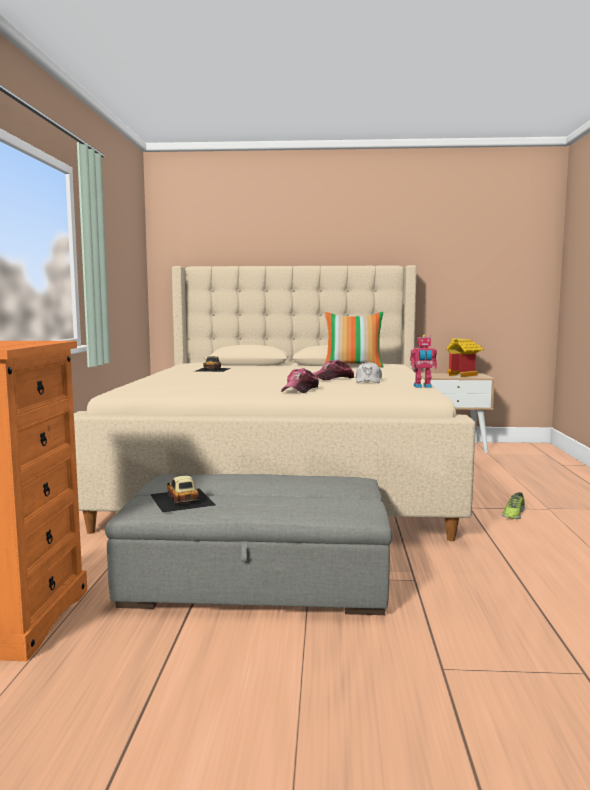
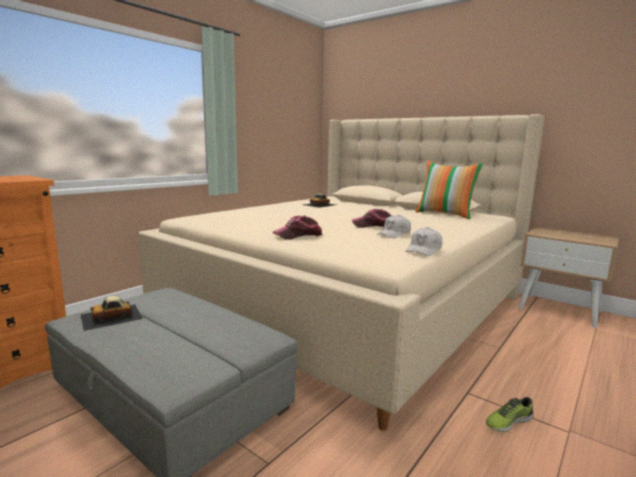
camera: 35 degrees right, 5 degrees up
(181, 499) = (111, 316): toy car -> toy car turned 135 degrees counterclockwise
(423, 386) = (424, 250): toy robot -> white cap
(462, 375) = (583, 237): toy house -> none

